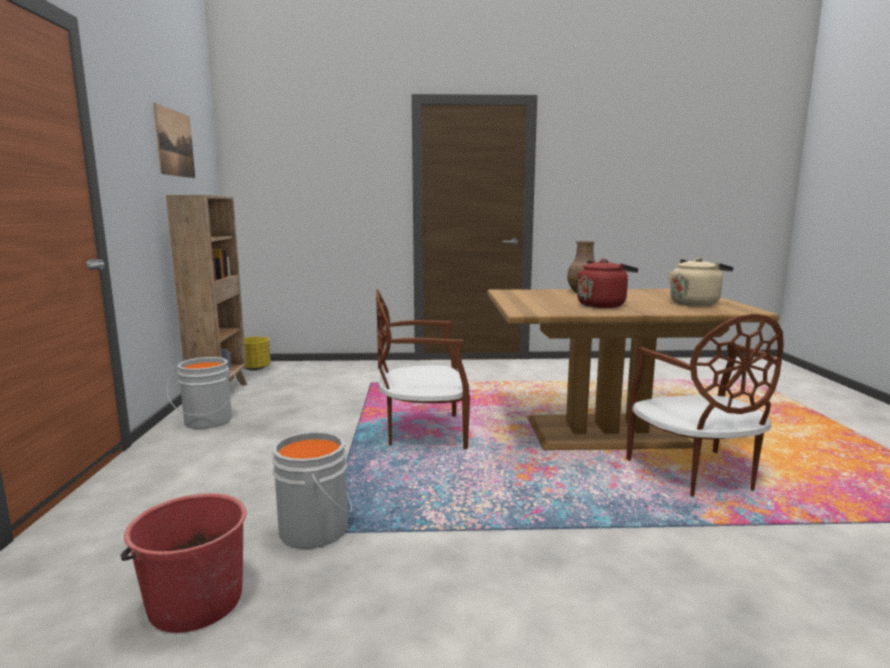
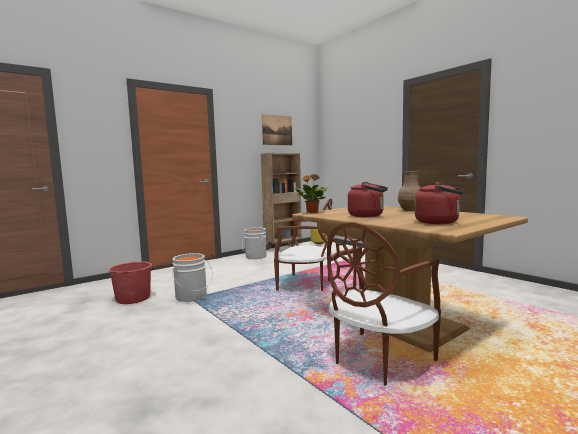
camera: 55 degrees right, 5 degrees down
(423, 433) = (306, 284): brown chair -> brown chair turned 150 degrees clockwise
(517, 309) = (312, 212): none -> potted plant
(695, 303) = (439, 222): beige kettle -> red kettle

